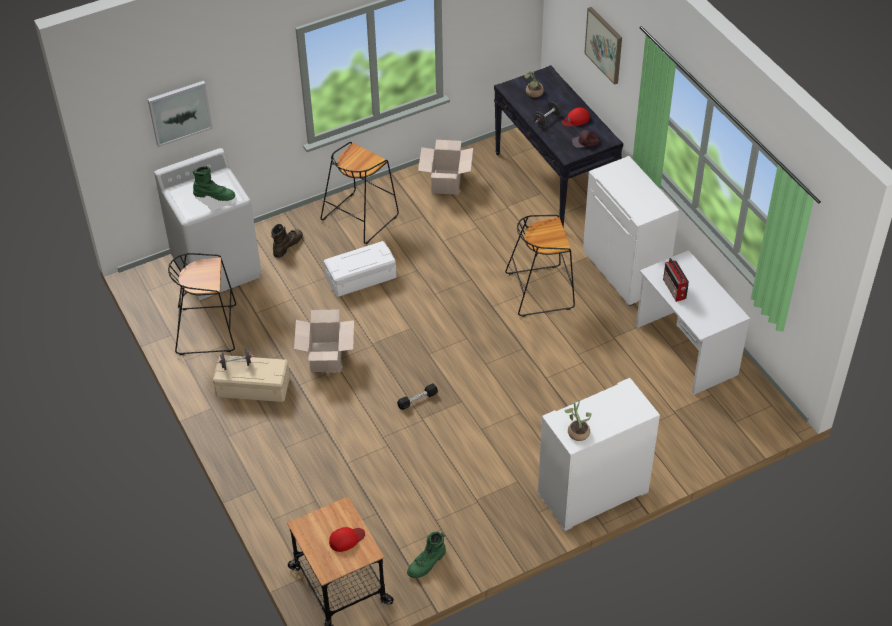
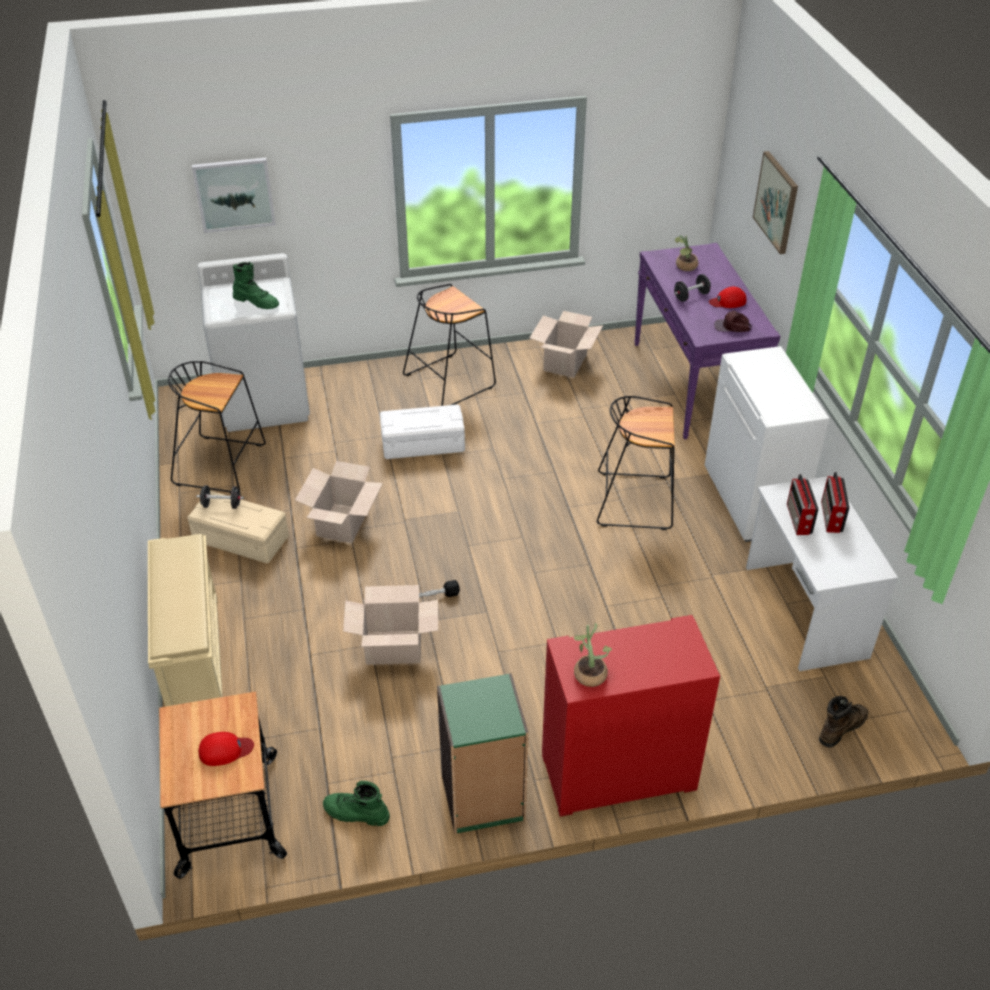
camera: 15 degrees right, 5 degrees down
(261, 483) = (193, 655): none -> beige shoe rack
(287, 245) = (354, 394): brown boot -> brown boot (841, 727)
(405, 444) = (393, 648): none -> cardboard box
(427, 563) = (356, 813): green boot -> green boot turned 45 degrees clockwise
(509, 532) = (483, 798): none -> green bookcase
(554, 182) = (694, 385): black console table -> purple console table
(593, 494) = (617, 773): white cabinet -> red cabinet
(695, 283) = (831, 517): none -> radio

